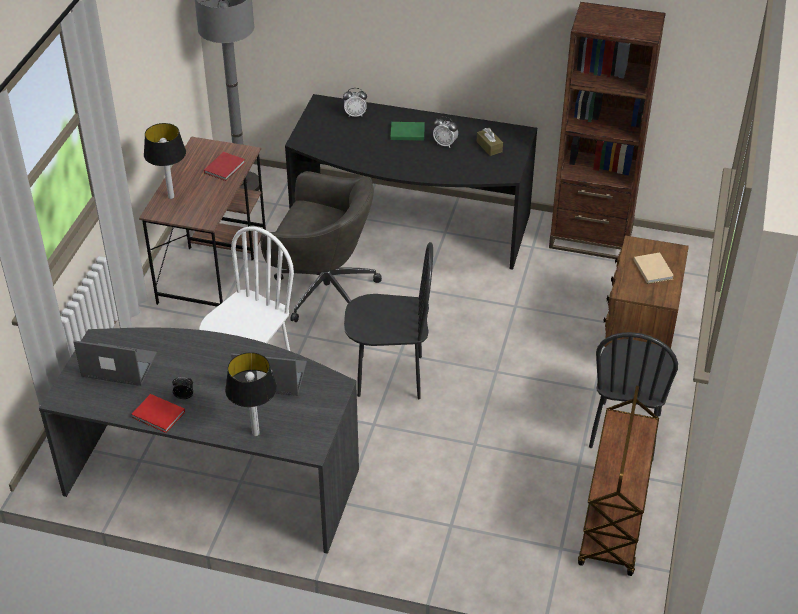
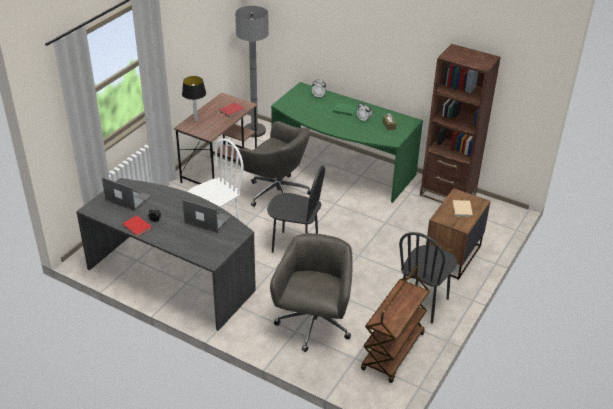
camera: 15 degrees right, 5 degrees down
(256, 433) = (185, 247): table lamp -> none
(409, 227) = (341, 169): black desk -> green desk
(475, 508) = (313, 325): none -> grey office chair

